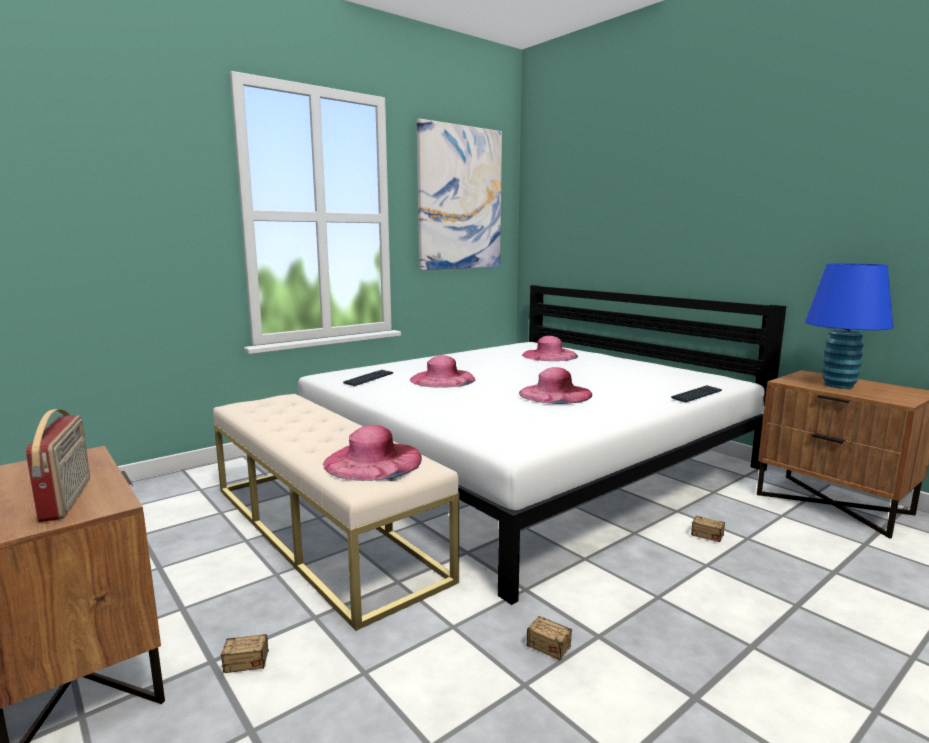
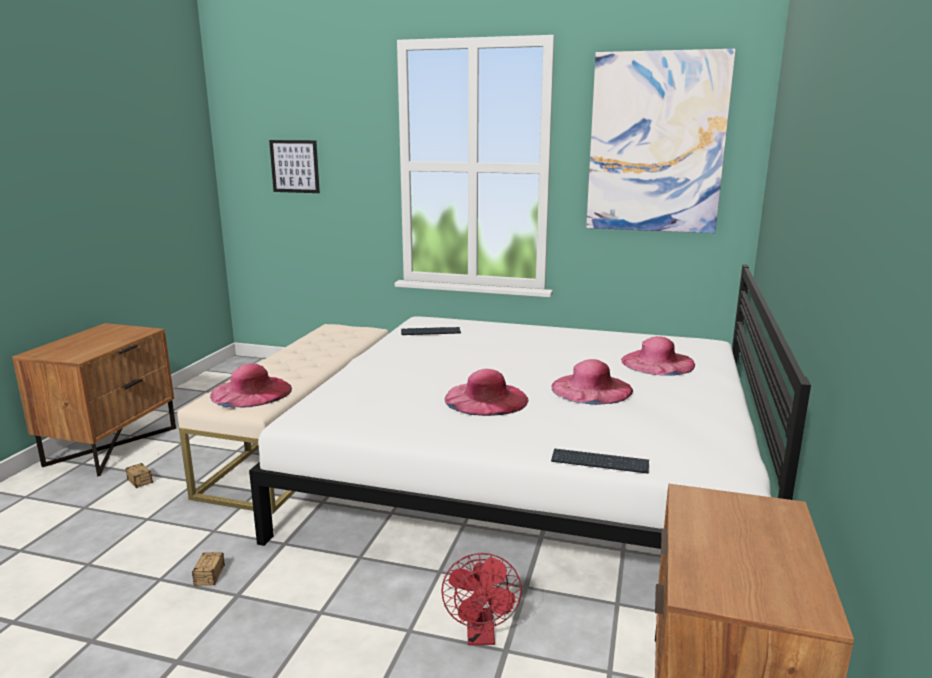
camera: 55 degrees right, 5 degrees up
(68, 498) = (82, 349): radio -> none
(84, 214) = (295, 166): none -> picture
(442, 379) = (471, 351): pink hat -> pink hat (591, 388)
(727, 541) = (481, 635): storage box -> red fan
(838, 385) = (730, 536): blue table lamp -> none

